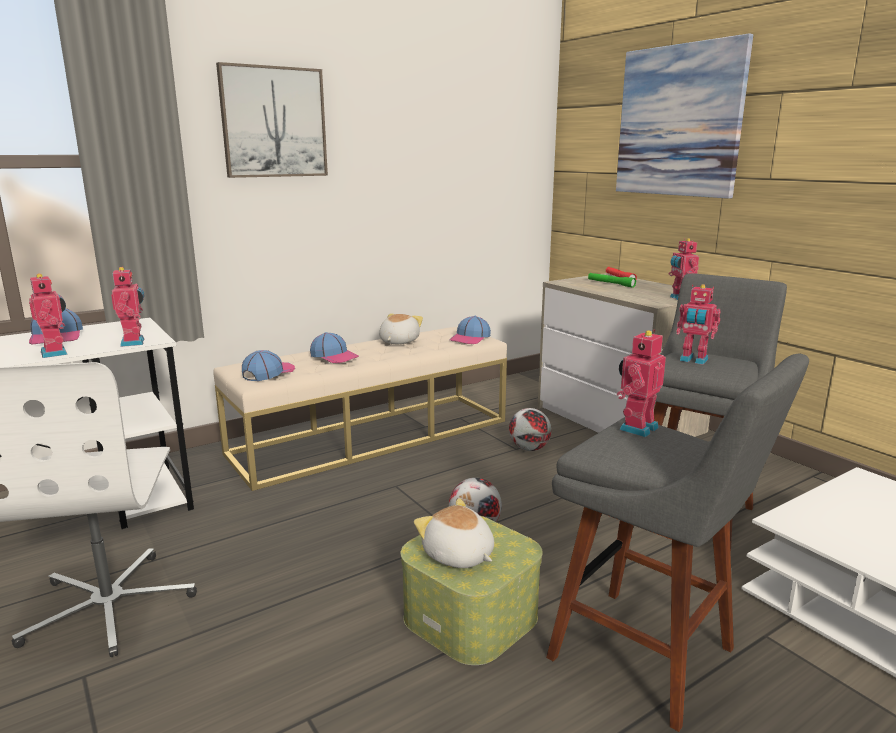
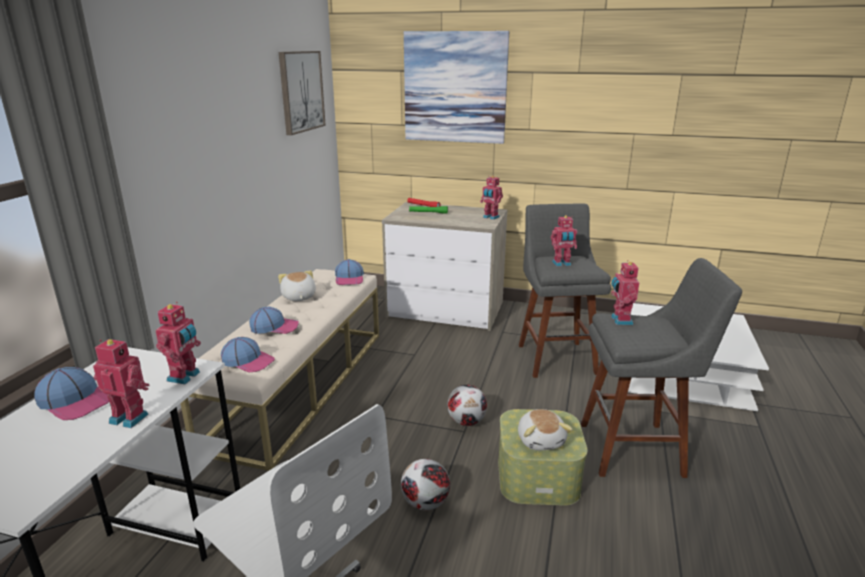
camera: 40 degrees left, 5 degrees up
(134, 342) = (185, 377): toy robot -> toy robot turned 75 degrees clockwise
(268, 372) = (248, 361): cap -> cap turned 120 degrees clockwise
(274, 122) = (167, 114): picture -> picture (301, 91)
(458, 556) = (541, 440): plush toy -> plush toy turned 105 degrees counterclockwise
(528, 449) = (422, 351): football -> football (425, 504)

